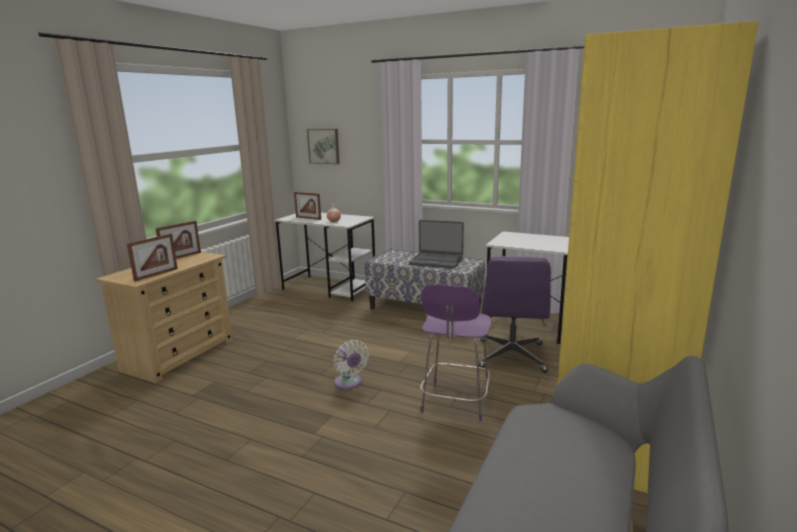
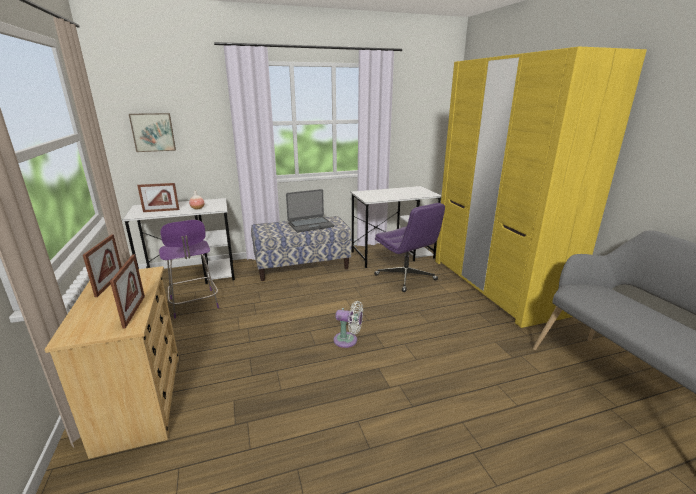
camera: 45 degrees left, 5 degrees up
(455, 402) = (427, 319): purple chair -> purple chair (194, 304)

